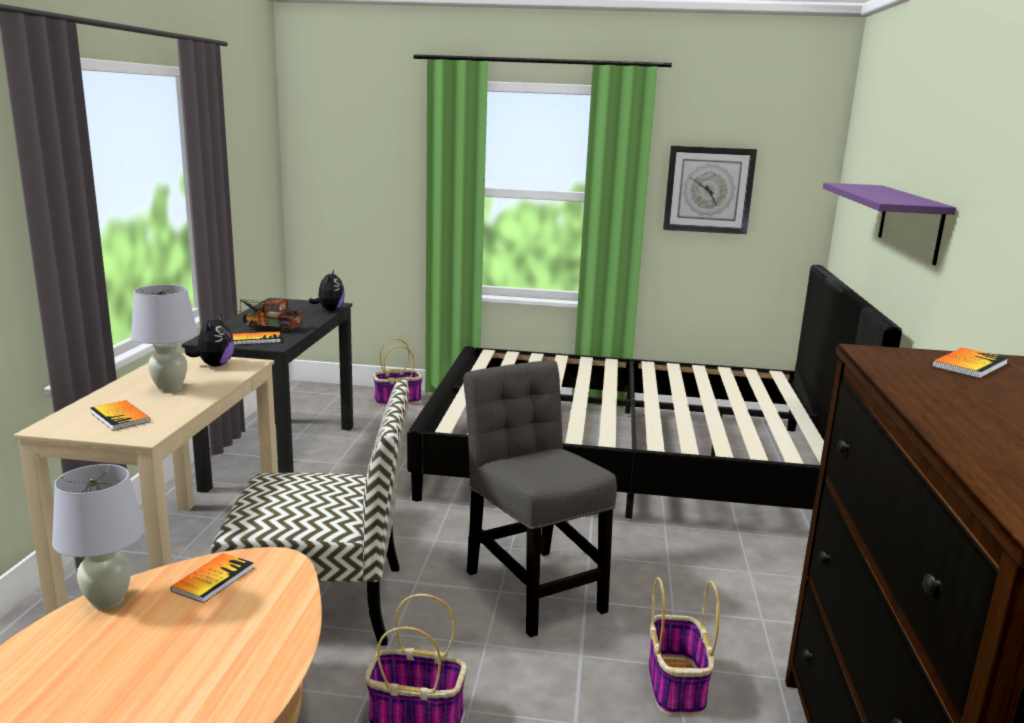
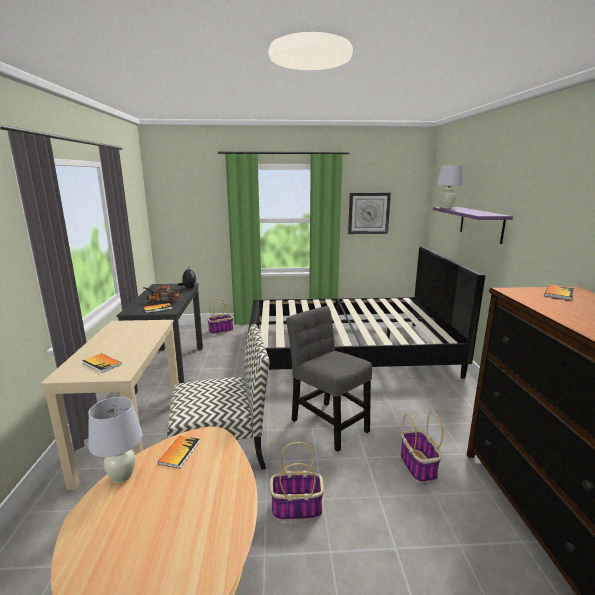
camera: 10 degrees left, 0 degrees up
(170, 388) = (123, 342): white table lamp -> white table lamp (446, 208)
(214, 365) = (142, 326): plush toy -> none

